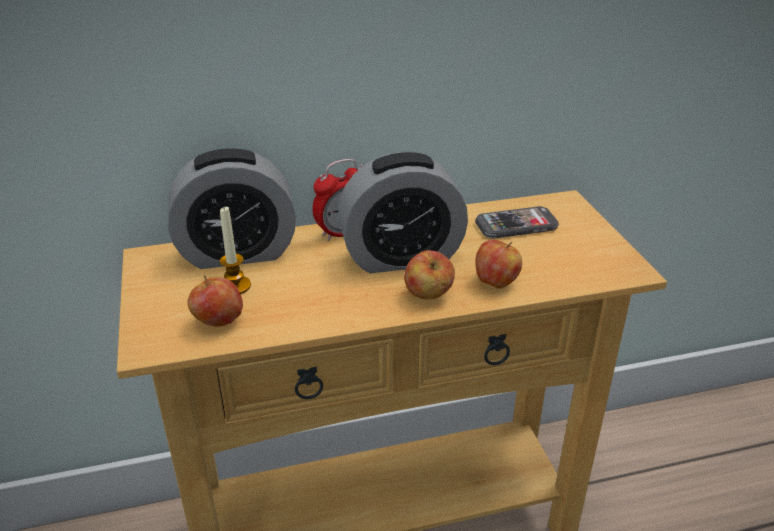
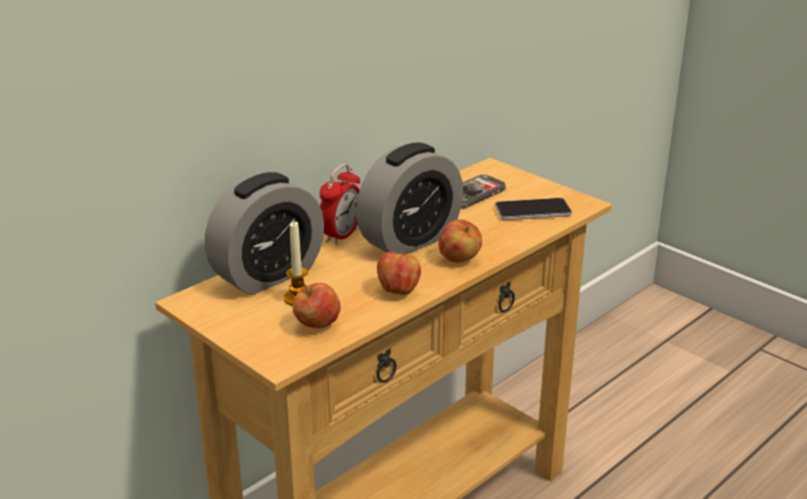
camera: 30 degrees left, 5 degrees down
(496, 282) = (499, 237): apple -> apple (398, 291)
(563, 263) = (532, 211): none -> phone

